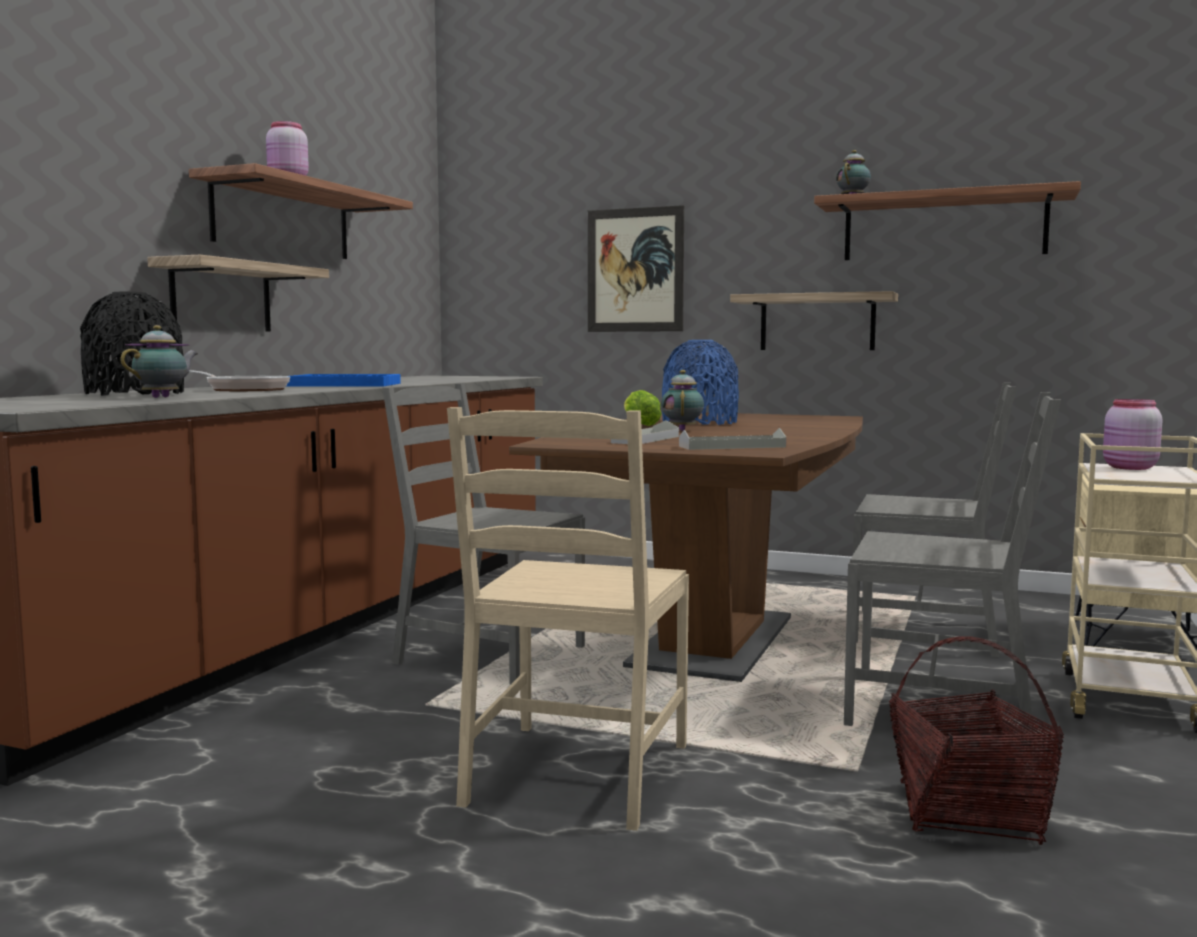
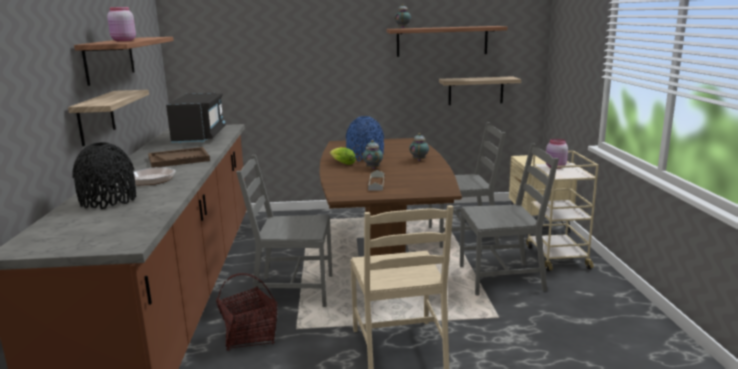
camera: 25 degrees left, 10 degrees up
(163, 397) = (145, 206): teapot -> teapot (419, 160)
(345, 384) = (179, 159): blue tray -> brown tray
(440, 378) = (199, 136): none -> black microwave
(635, 270) = (287, 61): picture -> none
(732, 446) = (425, 186): grey tray -> none
(817, 322) = (384, 87): shelf -> shelf (475, 90)
(968, 813) = (549, 327): basket -> basket (250, 336)

